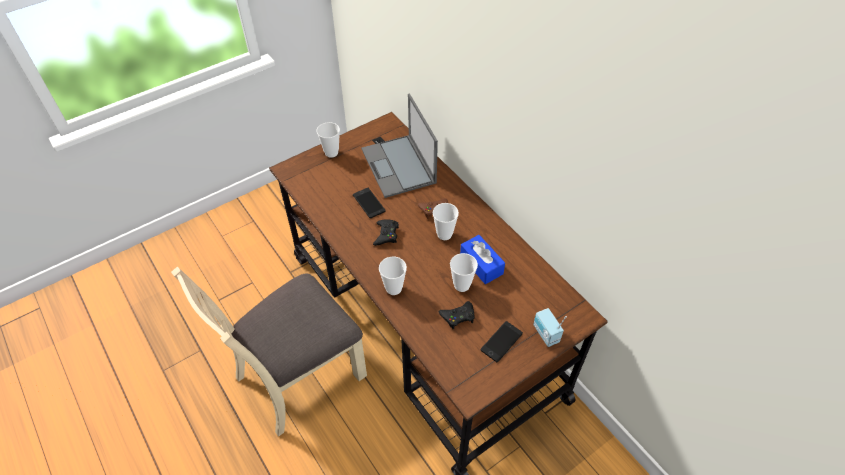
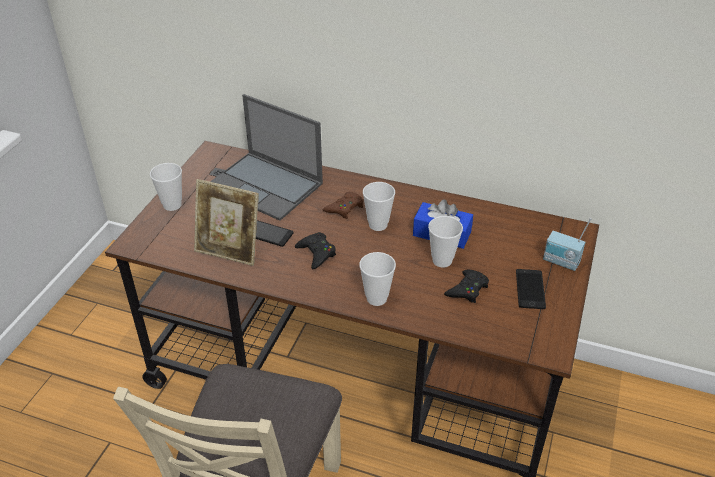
camera: 35 degrees left, 10 degrees down
(336, 204) = (229, 250): none -> picture frame

